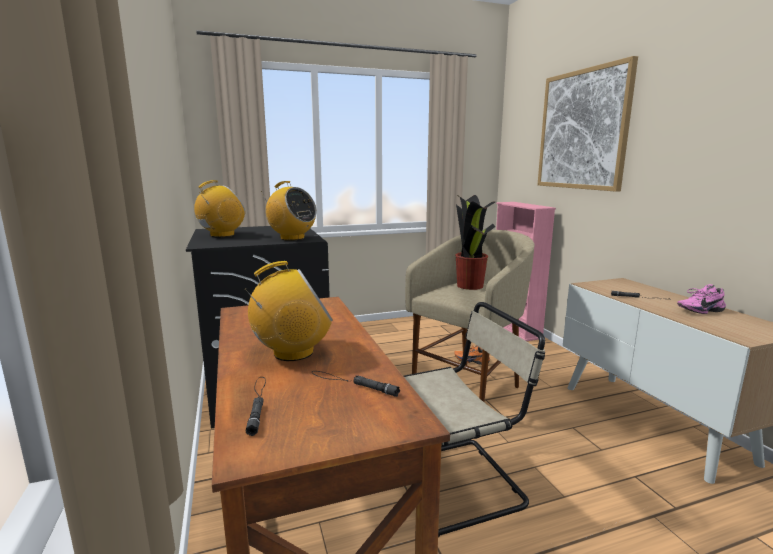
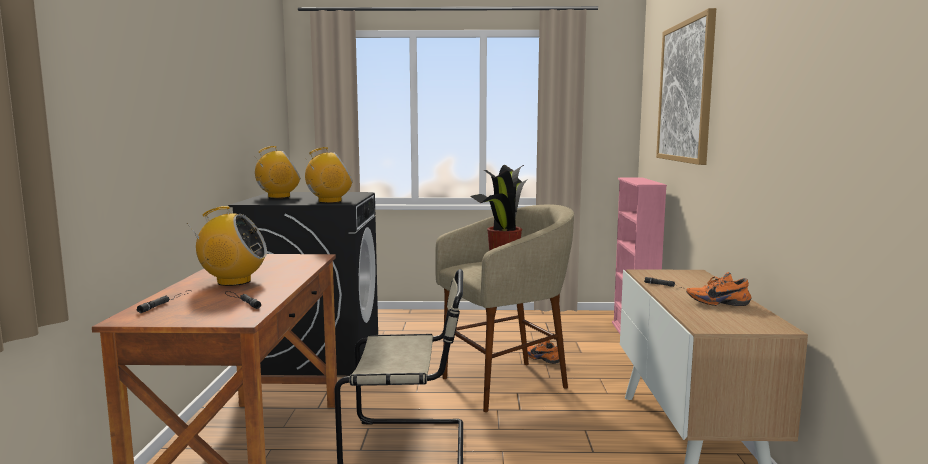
camera: 20 degrees right, 5 degrees down
(292, 238) = (329, 201): radio -> radio turned 75 degrees counterclockwise
(699, 310) = (717, 303): pink shoe -> orange shoe

